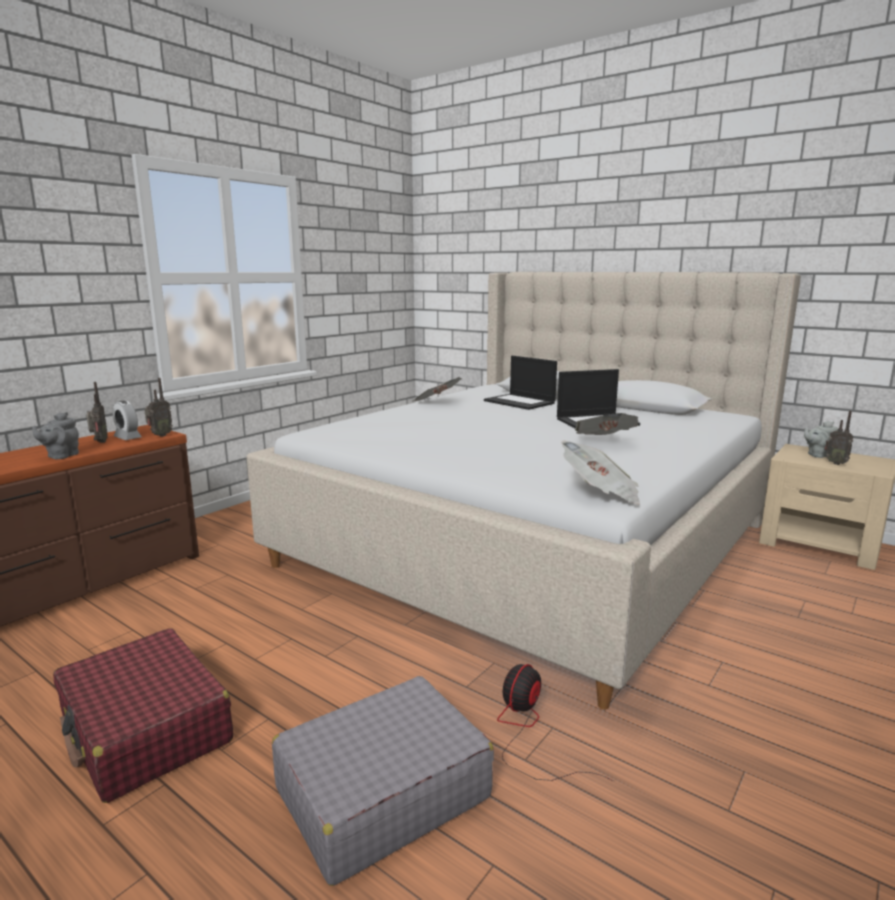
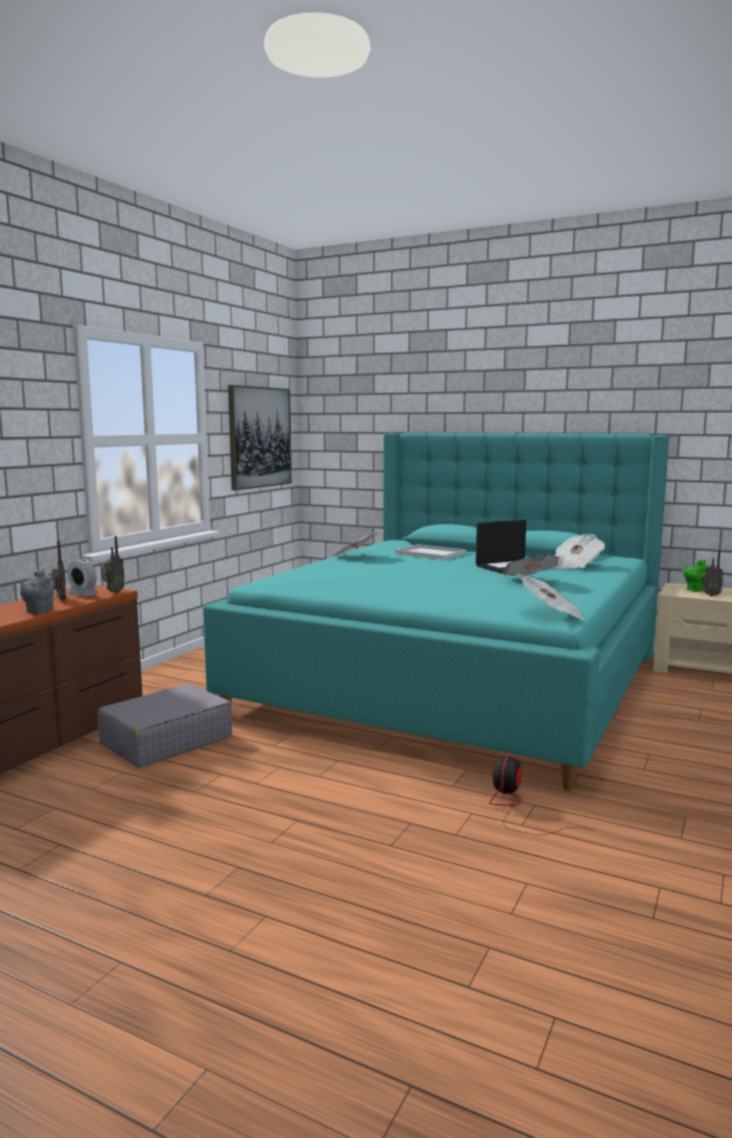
camera: 10 degrees left, 5 degrees down
(145, 729) = (194, 836): red suitcase -> none
(367, 277) = (259, 437): none -> picture
(381, 793) = (421, 854): grey suitcase -> grey suitcase (165, 741)
(520, 402) = (432, 554): laptop -> white tray
(534, 541) = (459, 681): beige bed -> turquoise bed
(671, 423) = (575, 566): none -> newspaper
(818, 455) = (695, 590): grey teapot -> green teapot

